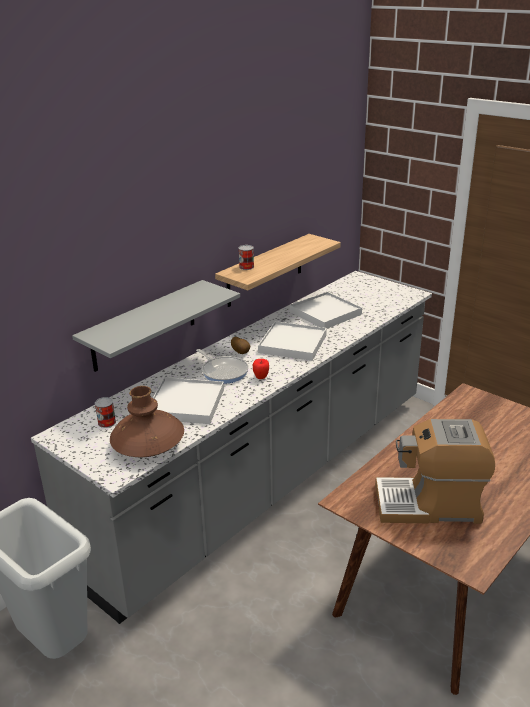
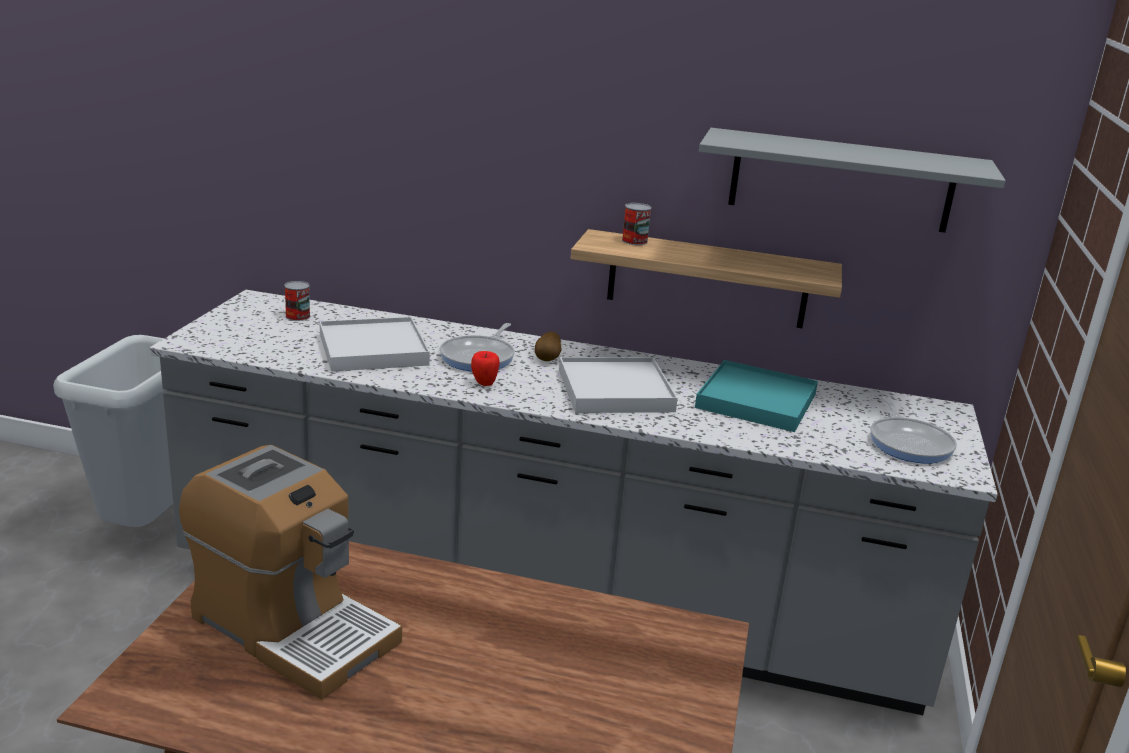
camera: 60 degrees right, 5 degrees down
(144, 326) = (440, 242): grey shelf -> grey shelf (841, 181)
(148, 445) = (258, 346): brown vase -> none
(325, 313) = (756, 401): white tray -> turquoise tray
(384, 294) = (909, 443): none -> frying pan
(429, 504) = (292, 628): coffee machine -> coffee machine turned 150 degrees clockwise

